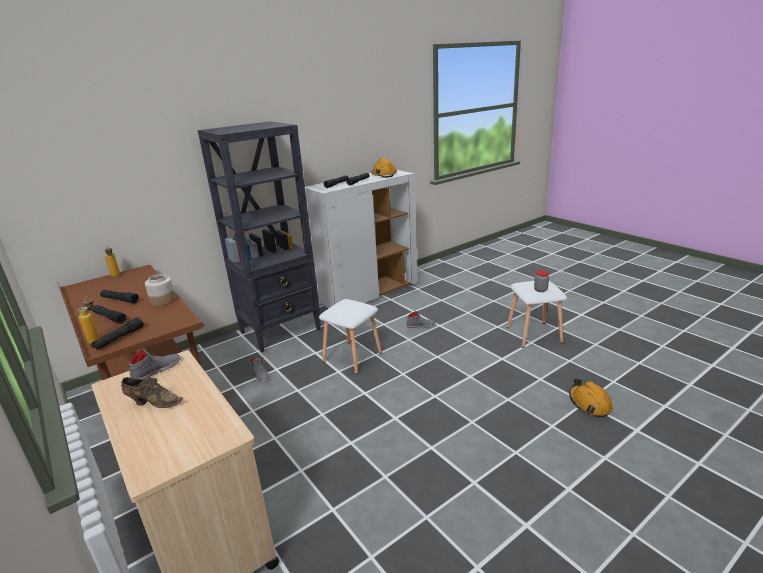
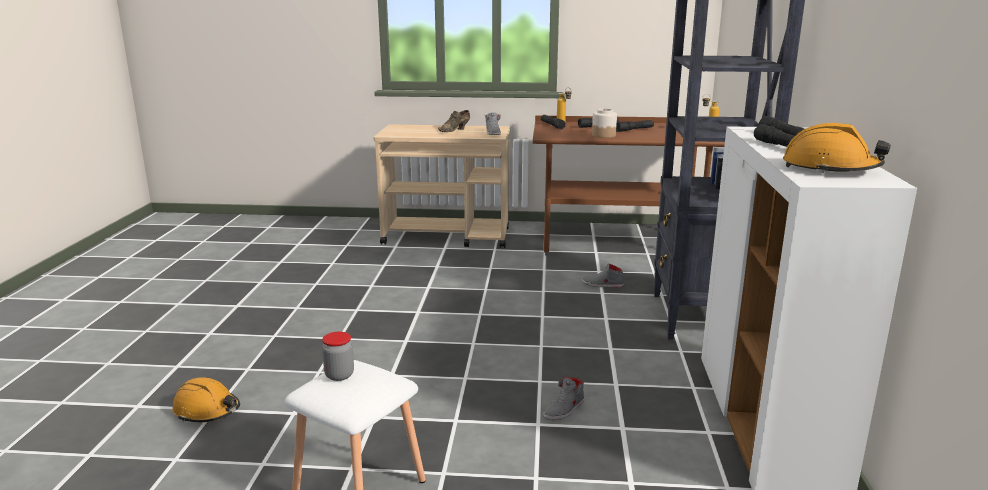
camera: 130 degrees right, 5 degrees down
(352, 356) = (560, 333): white stool -> none

